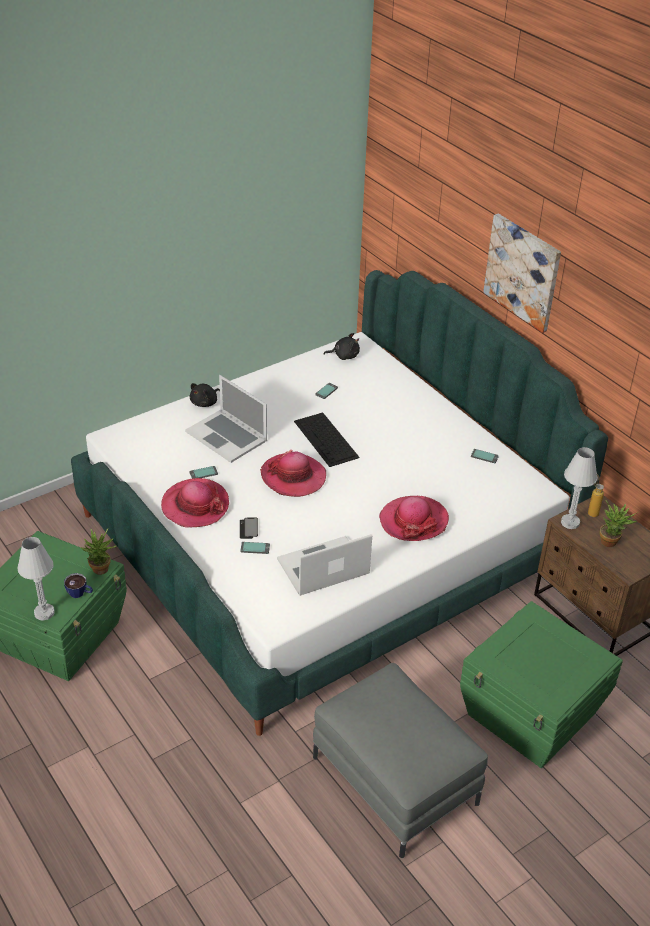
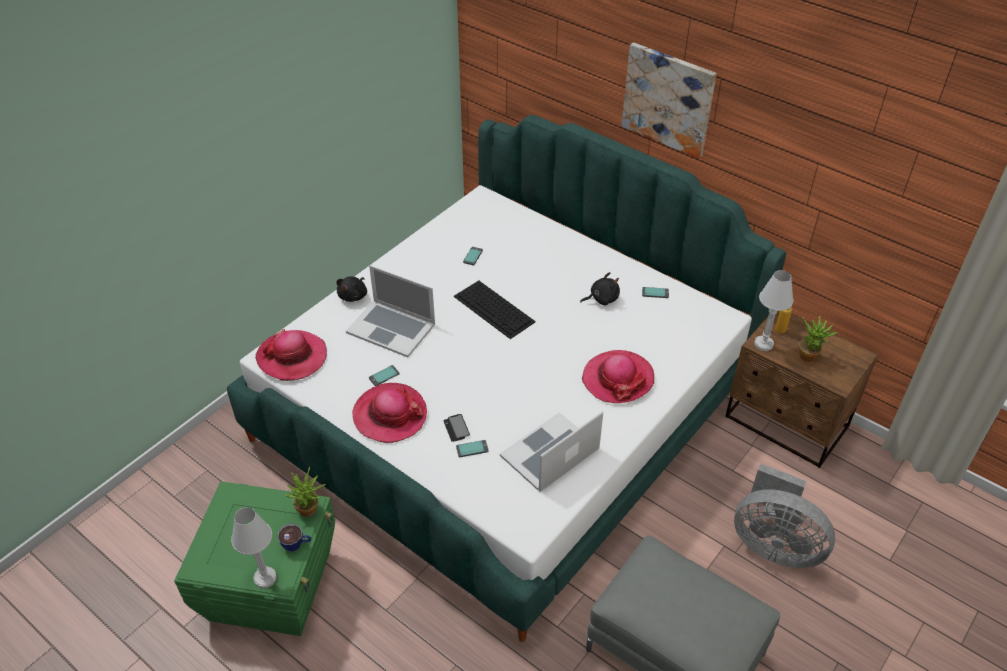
camera: 15 degrees left, 5 degrees up
(293, 477) = (478, 358): hat -> hat (292, 357)
(344, 356) = (474, 214): black plush toy -> black plush toy (602, 299)
(531, 716) = (773, 545): green storage box -> grey fan

